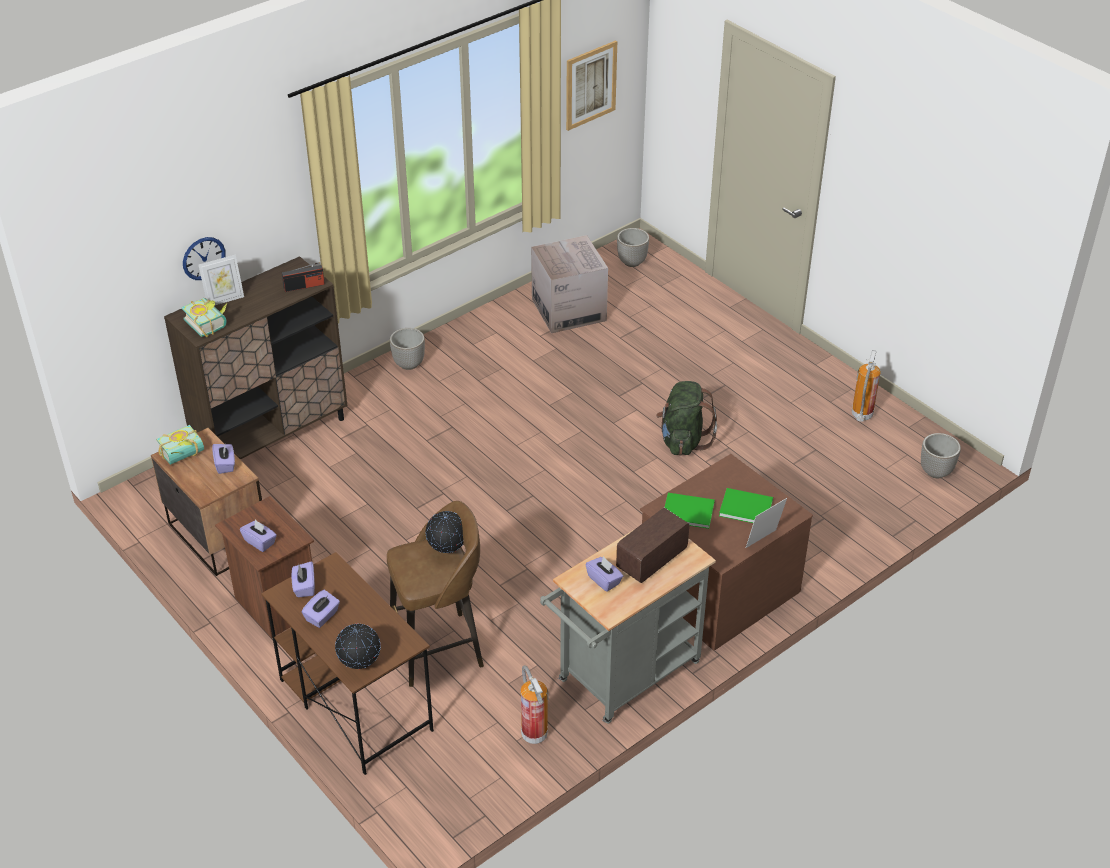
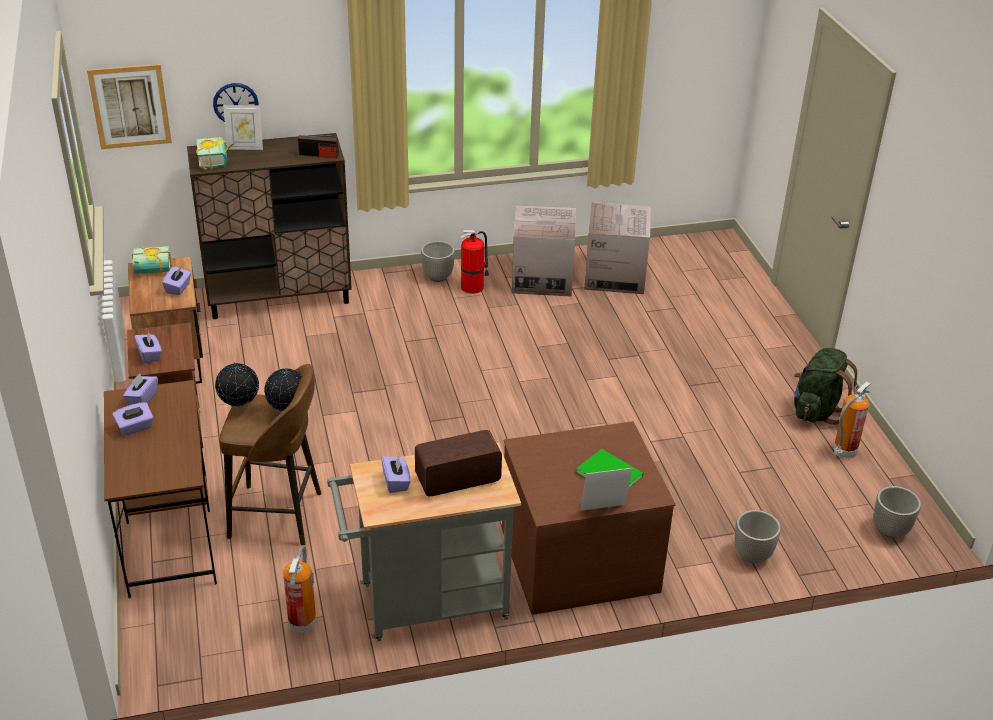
camera: 25 degrees right, 5 degrees down
(360, 664) = (130, 478): globe -> globe (240, 406)
(449, 363) = (473, 287): none -> fire extinguisher
(506, 334) = (542, 278): none -> cardboard box
(590, 85) = (688, 57): picture -> picture (130, 106)
(632, 262) = (704, 253): planter -> planter (752, 555)
(683, 440) = (642, 416): green backpack -> green backpack (817, 410)
(686, 510) = (547, 456): green book -> none

